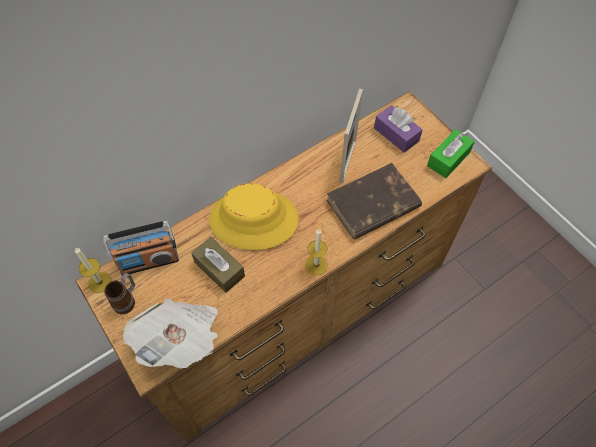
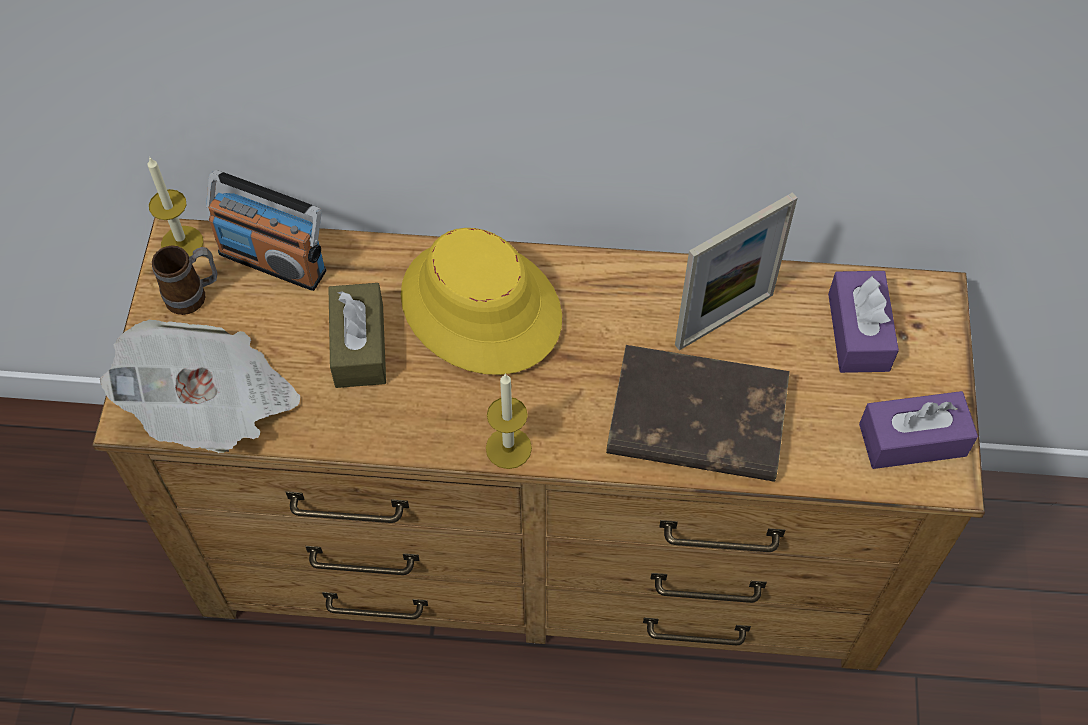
camera: 40 degrees right, 0 degrees up
(448, 159) = (912, 440): green tissue box -> purple tissue box

